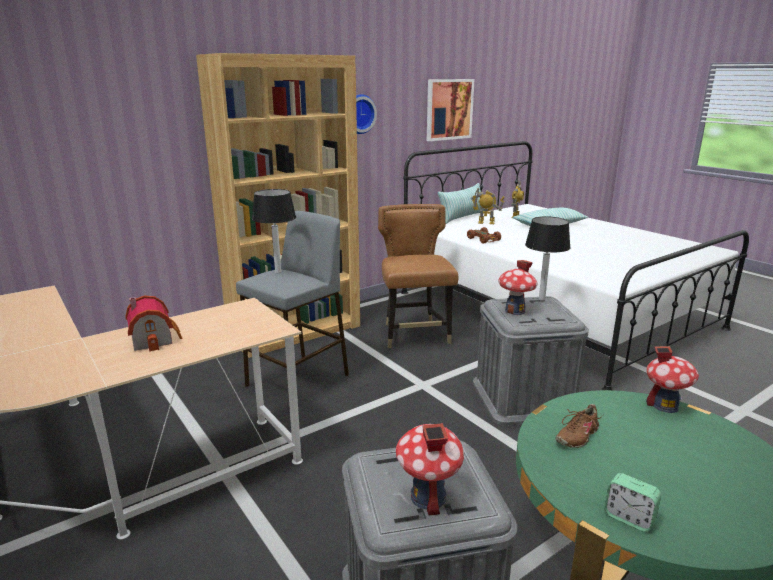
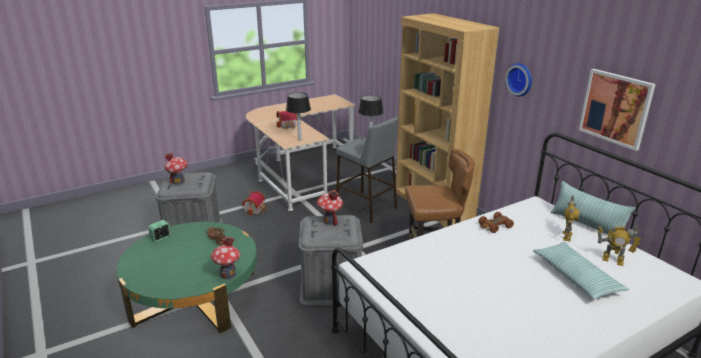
camera: 95 degrees right, 5 degrees up
(293, 514) = (255, 209): none -> toy house
(541, 299) = (350, 235): table lamp -> table lamp (299, 139)

